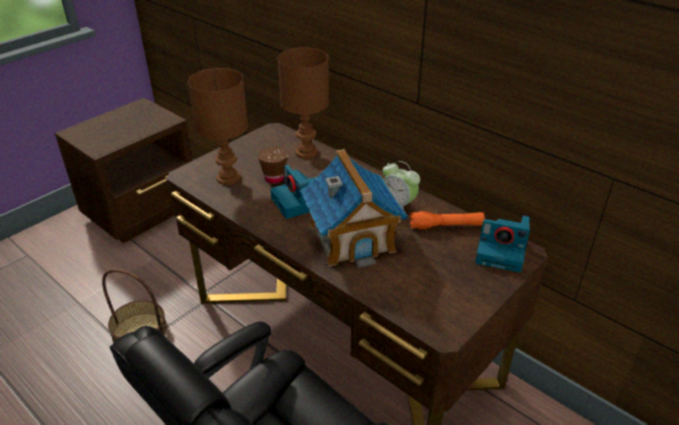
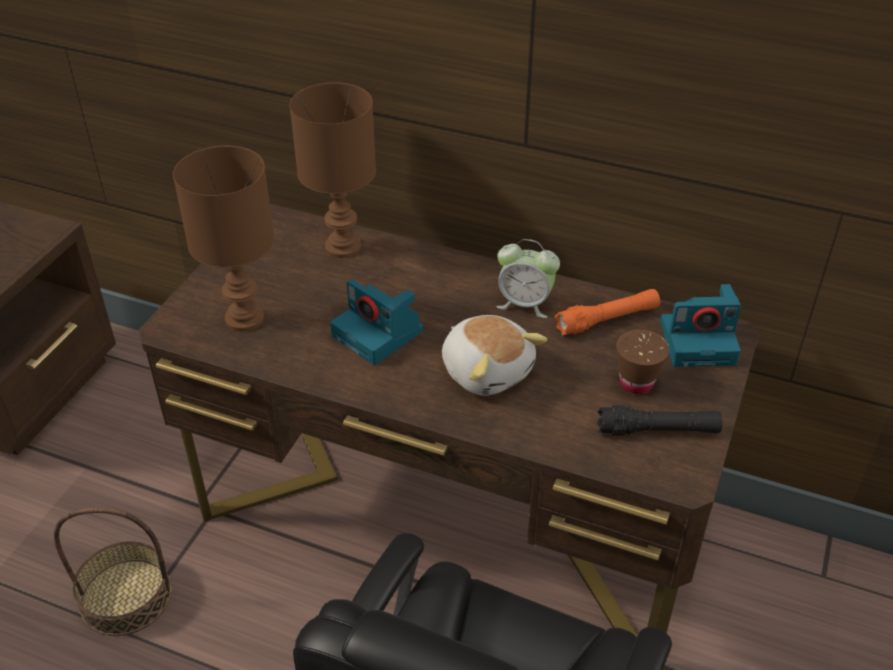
camera: 20 degrees left, 5 degrees up
(274, 178) = (318, 302): brown cup -> brown cup (636, 383)
(352, 237) = (487, 370): toy house -> plush toy
(443, 298) = (658, 430): none -> black flashlight

